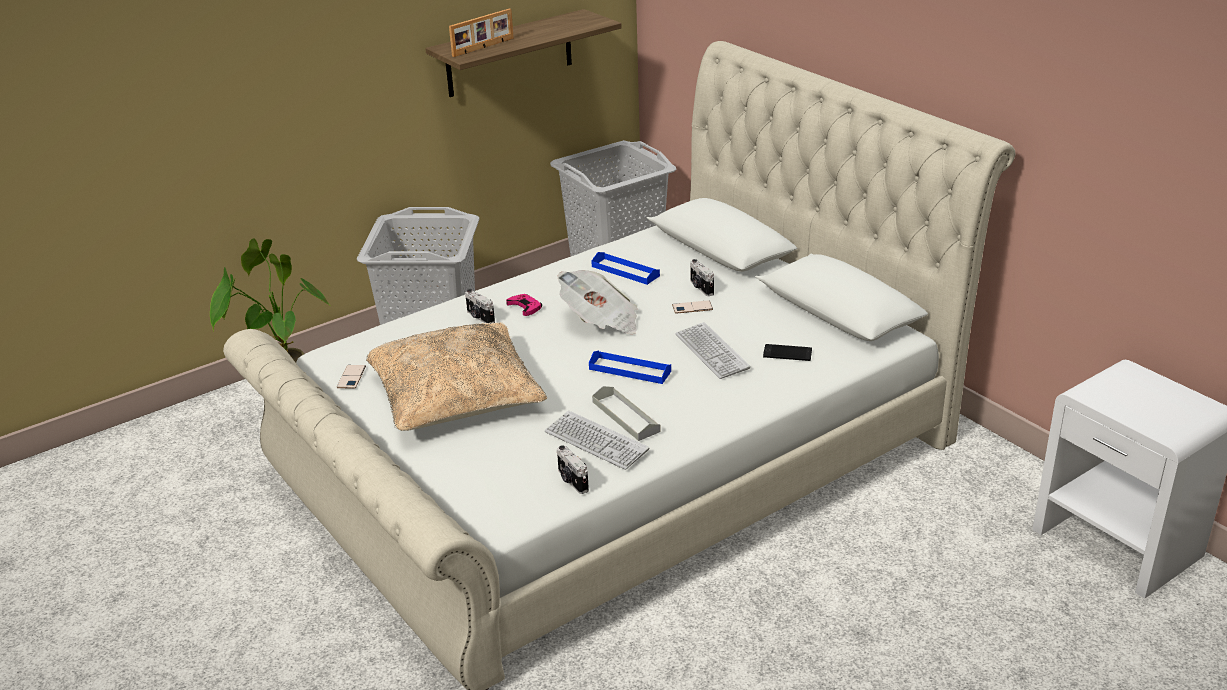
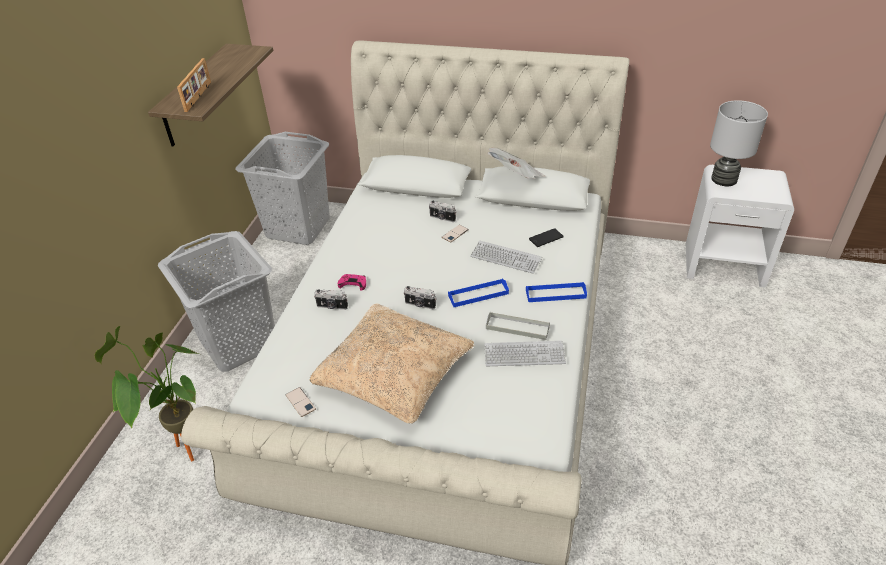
camera: 40 degrees left, 10 degrees up
(571, 481) = (546, 390): camera -> camera (420, 305)
(601, 321) = (415, 270): newspaper -> newspaper (516, 177)
(625, 271) = (382, 227): blue tray -> blue tray (555, 294)
(1116, 382) = (724, 179): none -> grey table lamp

